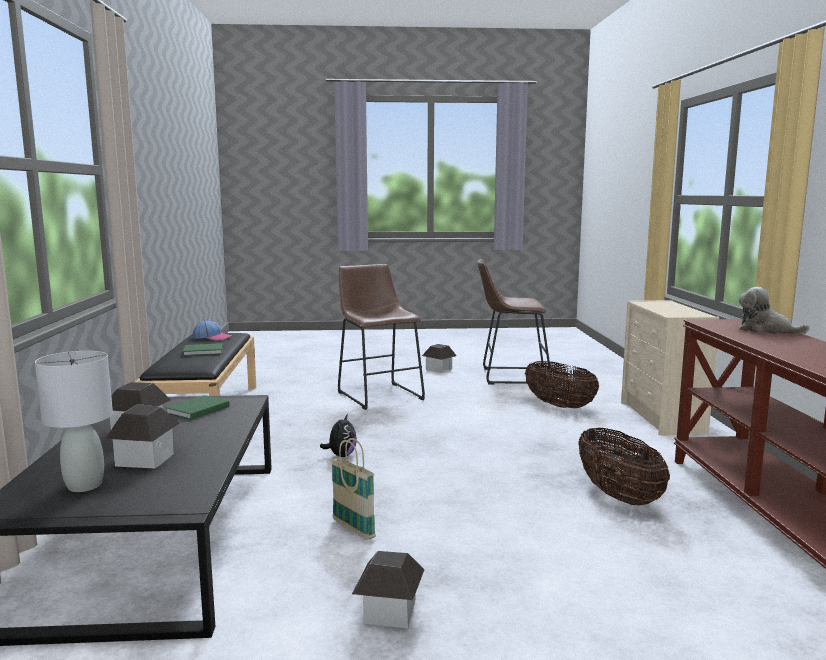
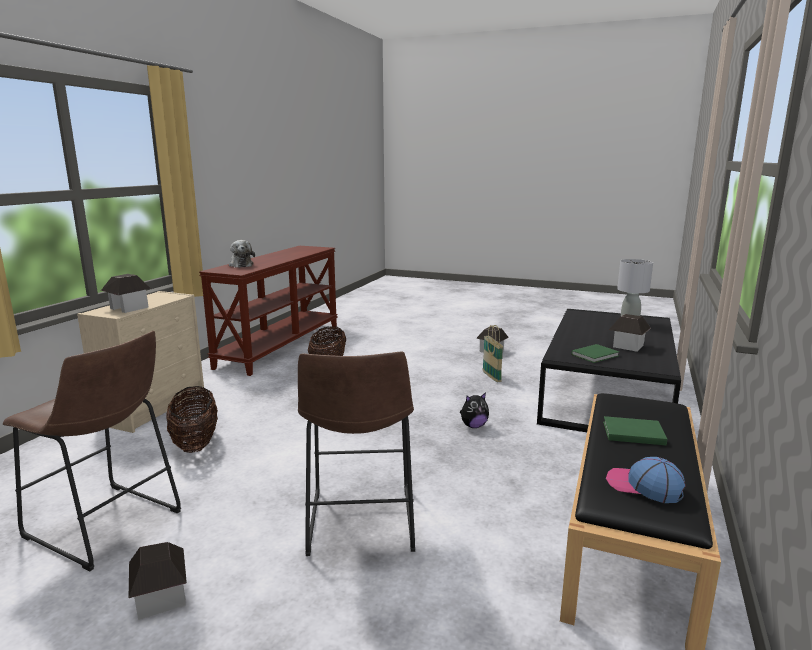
camera: 155 degrees left, 5 degrees up
(145, 459) = (608, 329): toy house -> toy house (128, 308)
(341, 455) = (473, 426): plush toy -> plush toy turned 150 degrees counterclockwise

